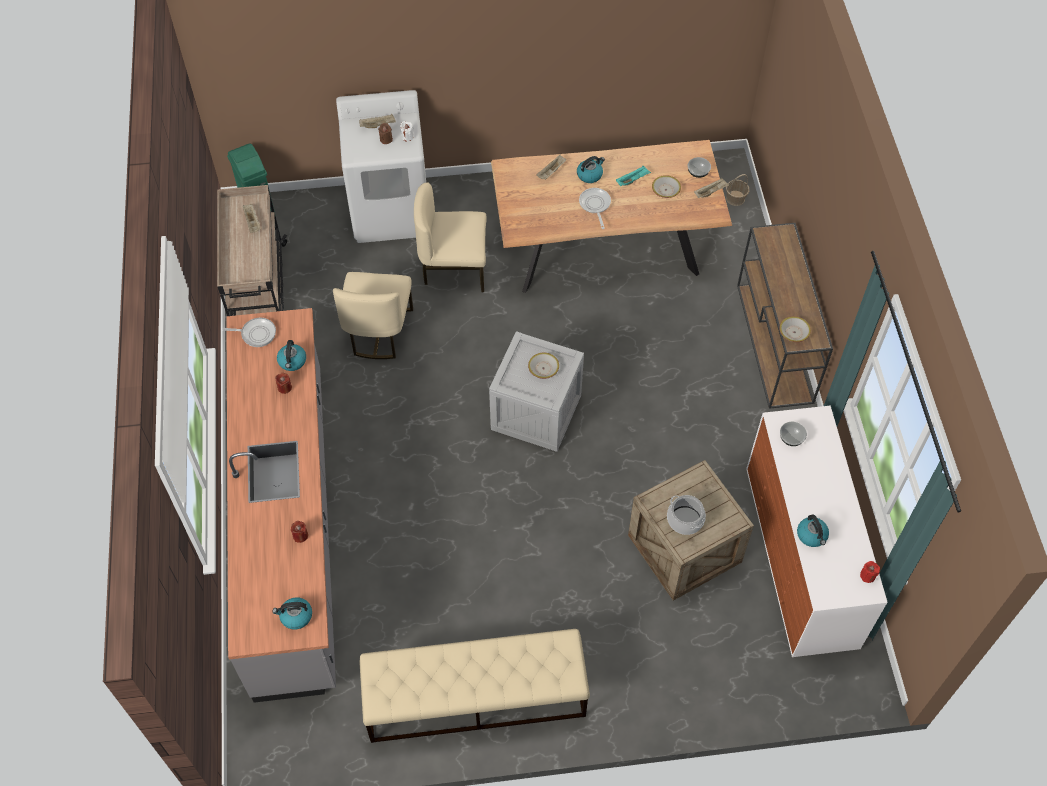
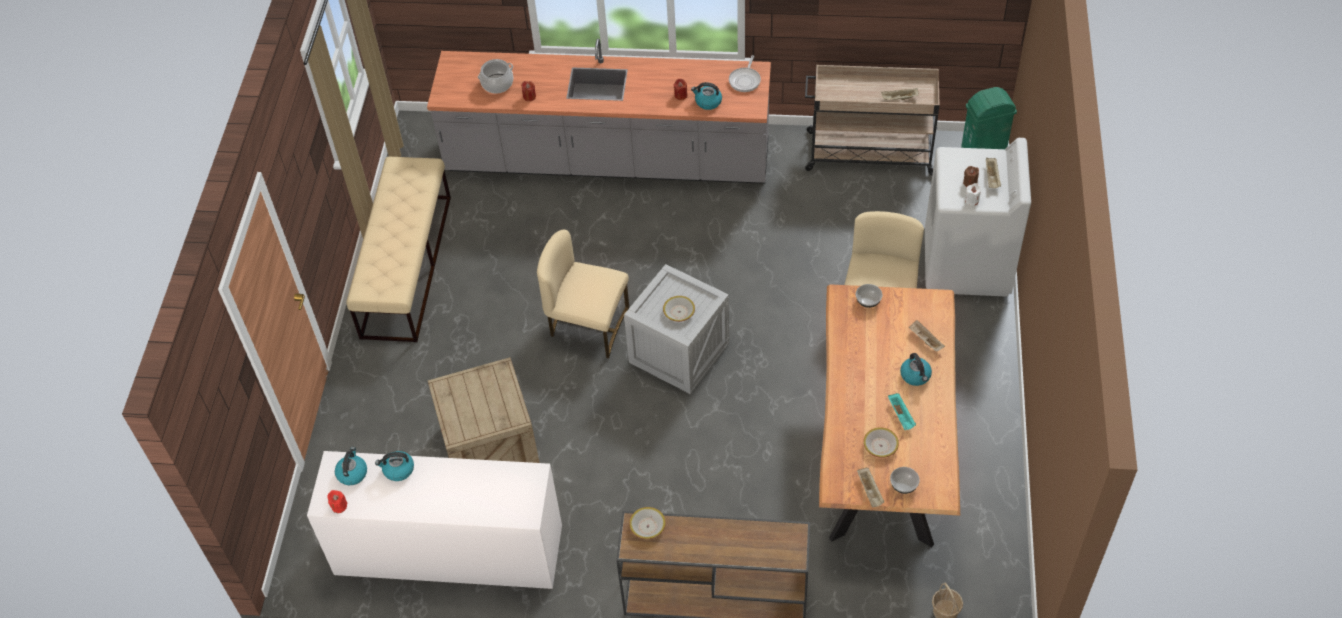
camera: 105 degrees right, 5 degrees down
(295, 616) = (458, 89): kettle -> kettle (352, 473)
(378, 332) = (806, 238): beige chair -> beige chair (588, 325)
(595, 205) = (868, 372): frying pan -> none
(684, 520) = (471, 393): cooking pot -> cooking pot (497, 83)
(791, 438) = (510, 481): bowl -> bowl (868, 301)

